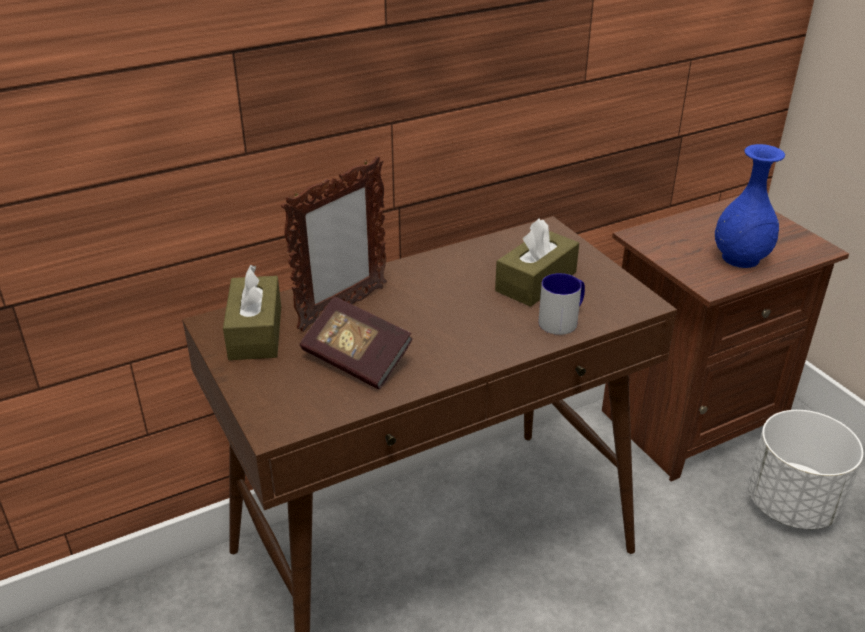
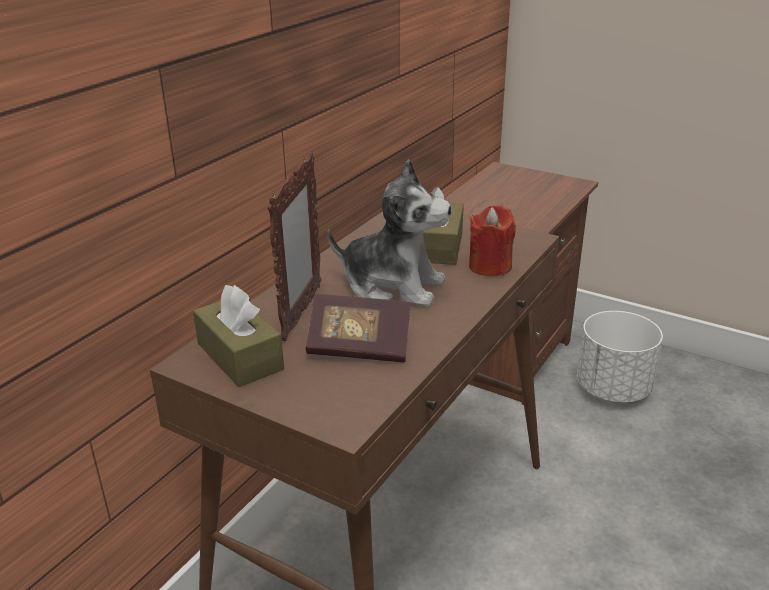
camera: 30 degrees left, 5 degrees down
(447, 310) = (393, 286): none -> plush toy
(563, 320) = (490, 266): mug -> red candle
(741, 259) = (536, 203): blue vase -> none

